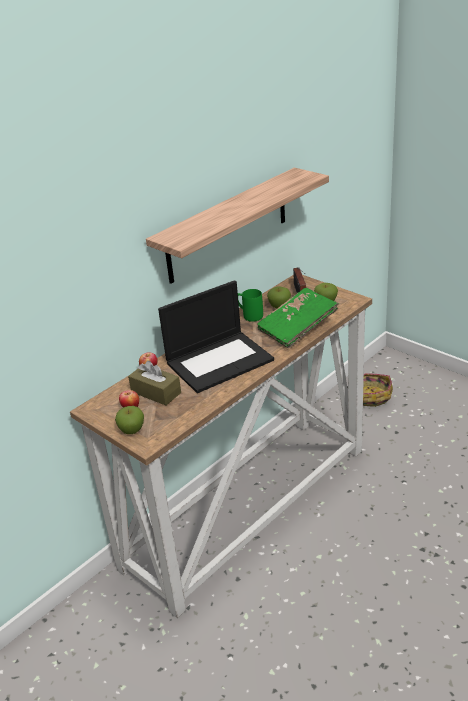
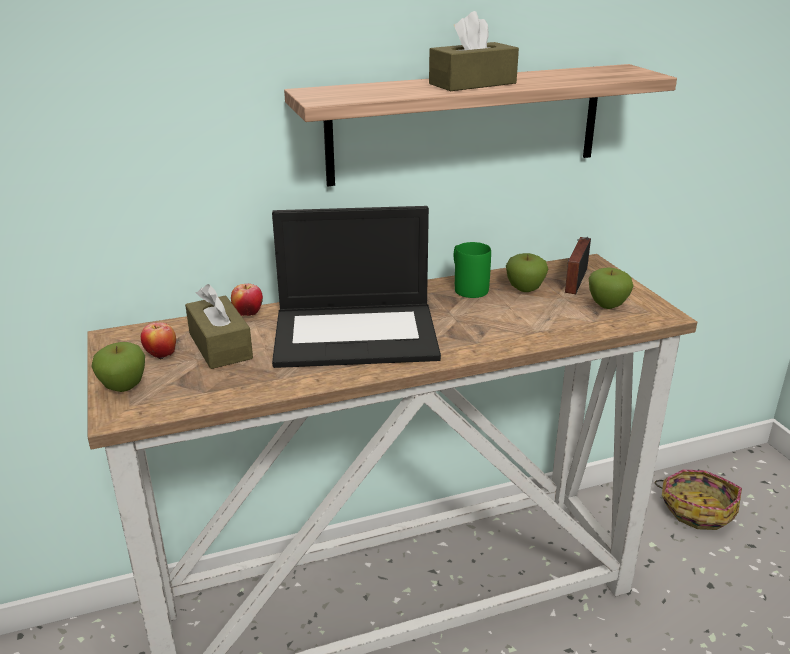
camera: 25 degrees right, 5 degrees down
(238, 207) = (472, 83): none -> brown tissue box
(297, 328) = (525, 326): green book -> none

